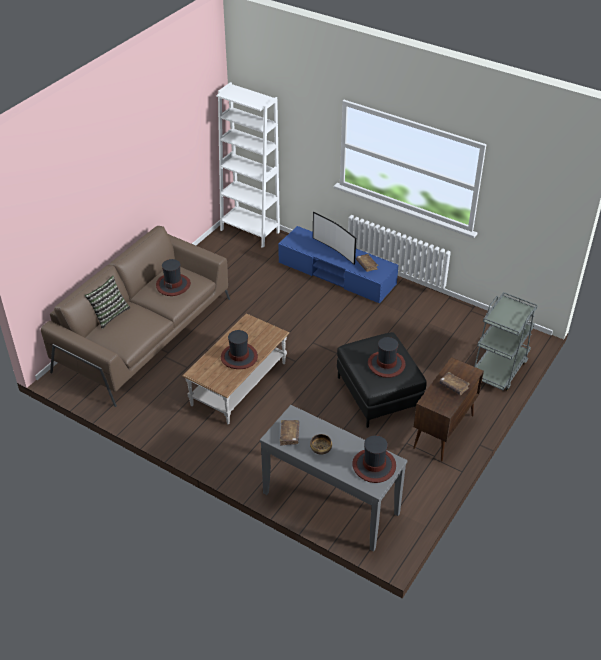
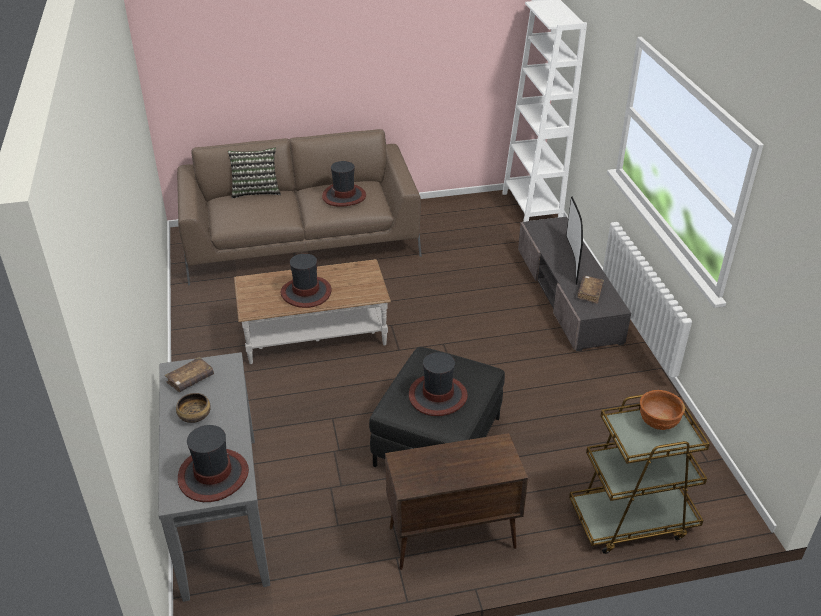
camera: 45 degrees right, 5 degrees down
(336, 274) = (567, 295): blue tv stand -> grey tv stand
(453, 386) = (459, 467): brown book -> none
(499, 368) = (631, 520): grey cart -> brown cart
(507, 309) = (657, 422): none -> brown bowl

